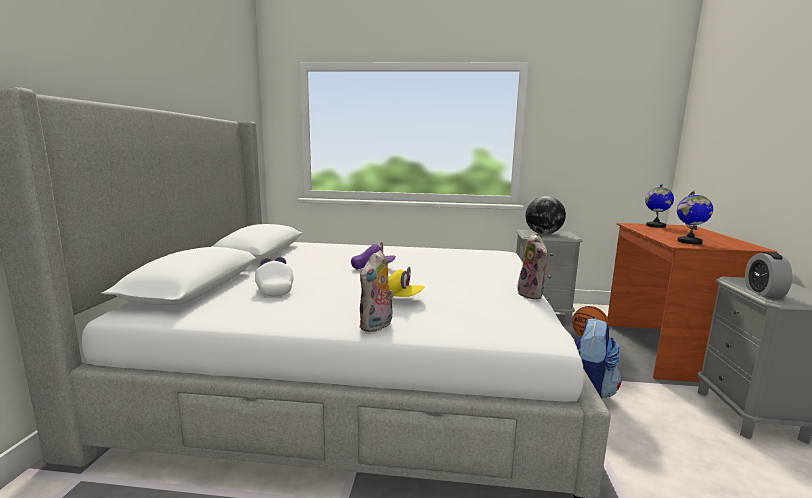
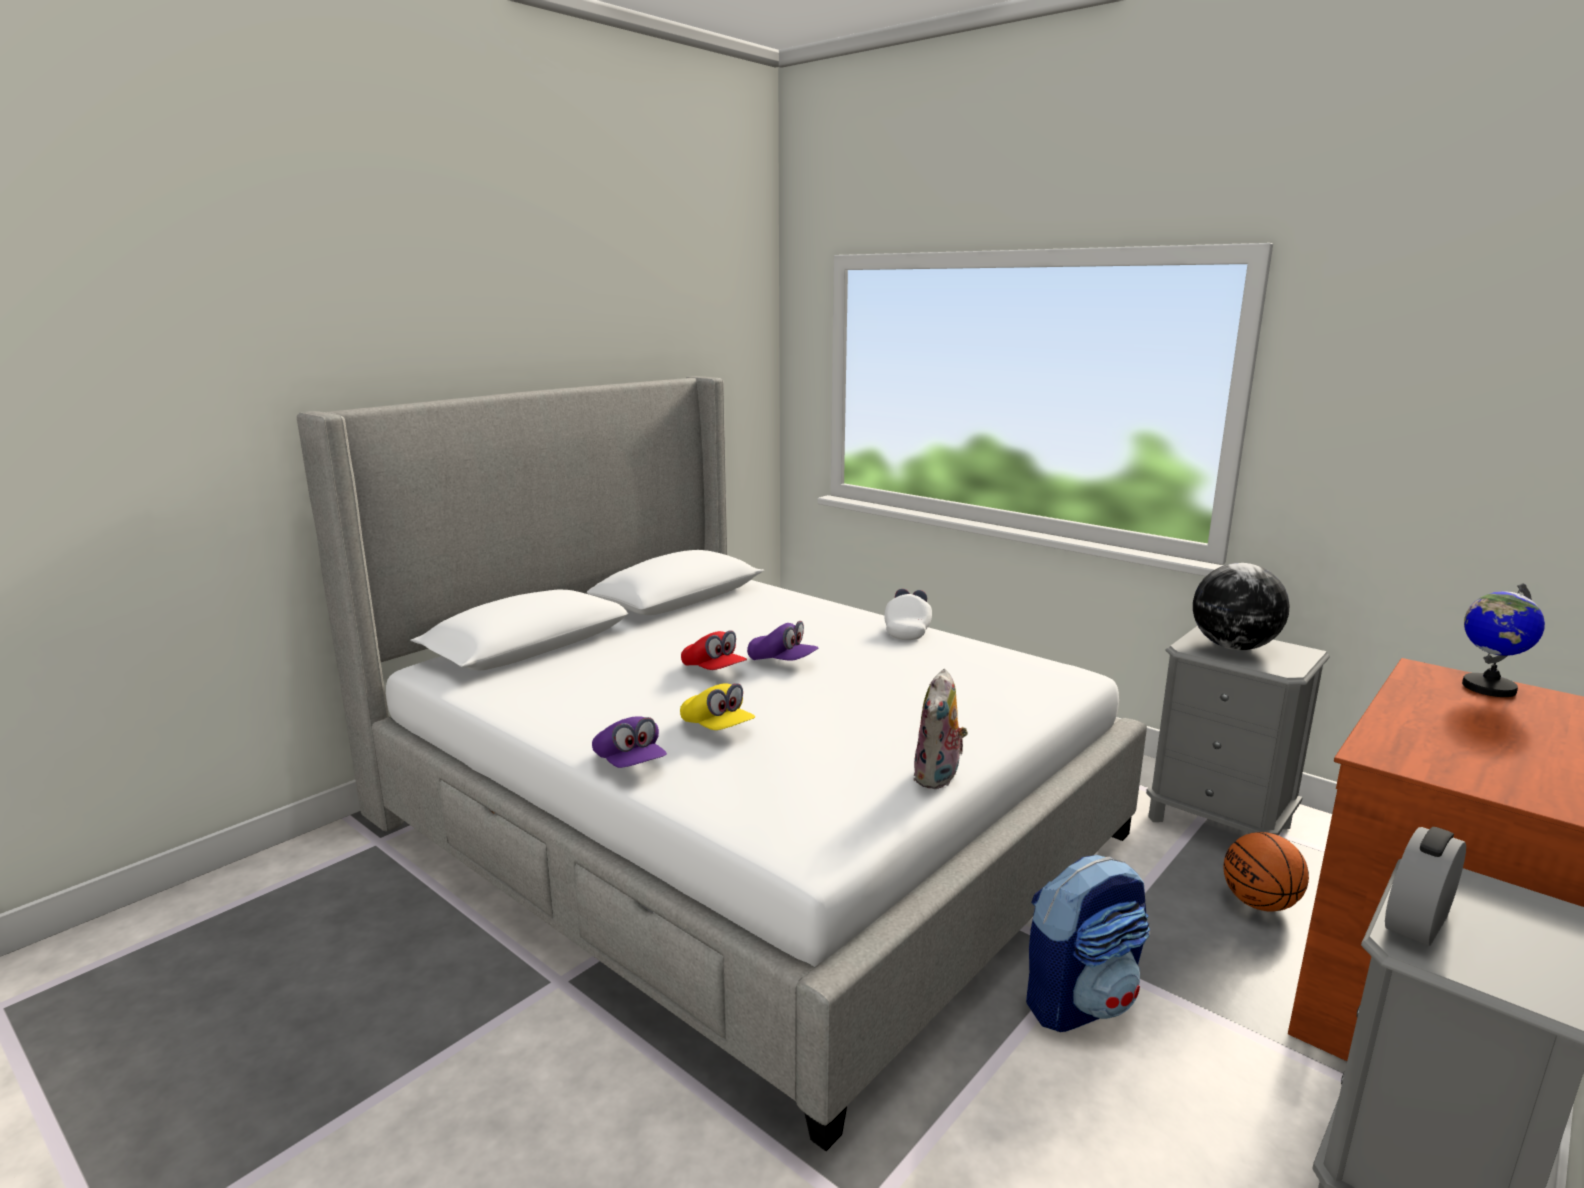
camera: 35 degrees right, 5 degrees up
(274, 289) = (604, 671): white cap -> white cap (907, 630)
(343, 277) = (714, 670): none -> red cap
(377, 326) = (630, 763): plush toy -> purple cap
(689, 242) = (1429, 753): globe -> none

